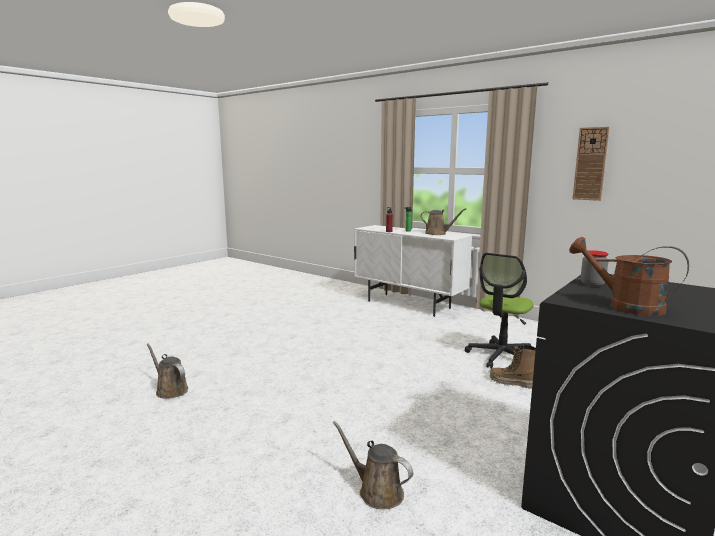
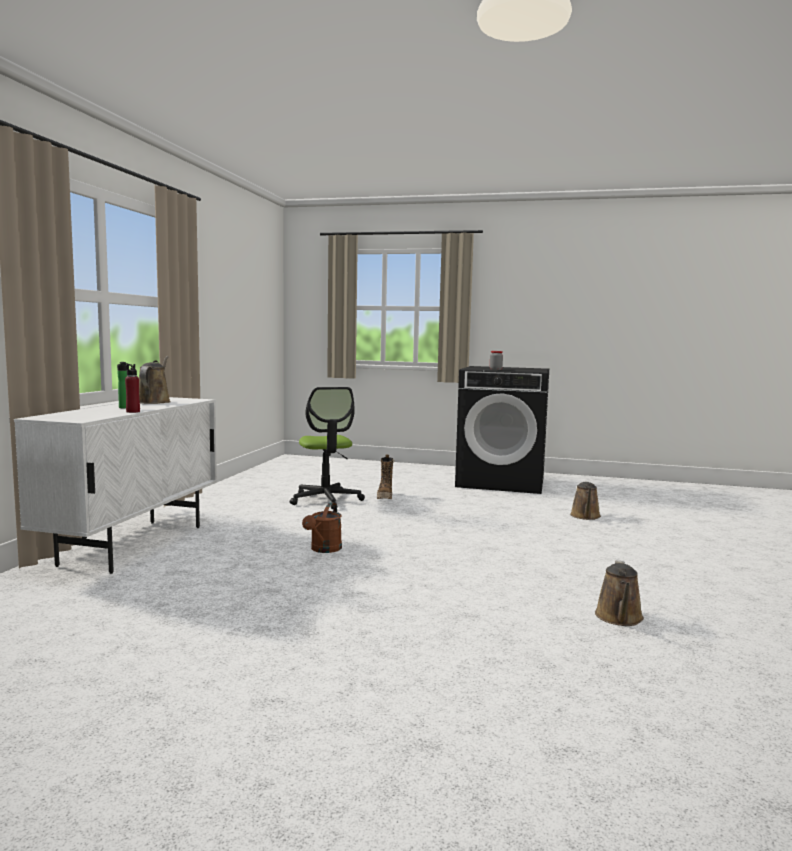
camera: 115 degrees left, 5 degrees down
(501, 356) = (326, 500): office chair -> office chair turned 60 degrees clockwise
(590, 164) = (215, 298): wall clock -> none
(624, 306) = (531, 370): brown watering can -> brown watering can (324, 549)

